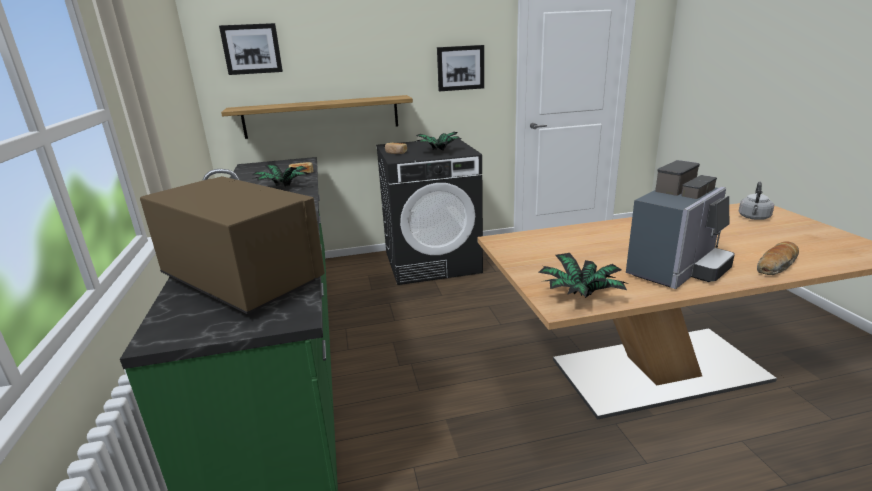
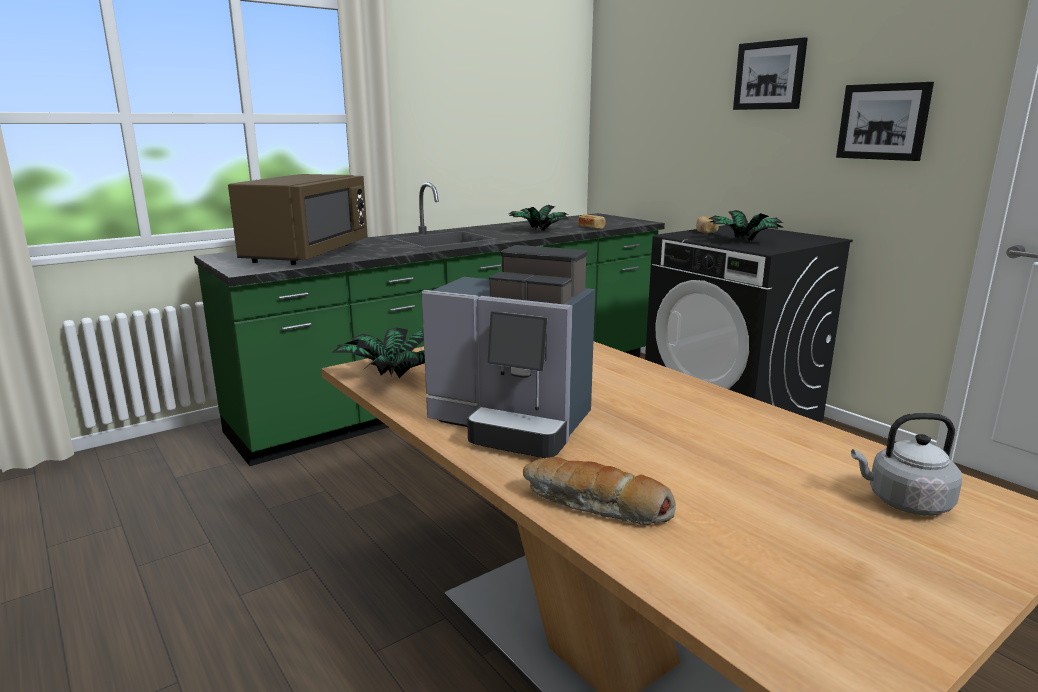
camera: 65 degrees right, 5 degrees down
(252, 49) = (637, 85): picture -> picture (769, 75)
(321, 116) = (685, 173): shelf -> none

